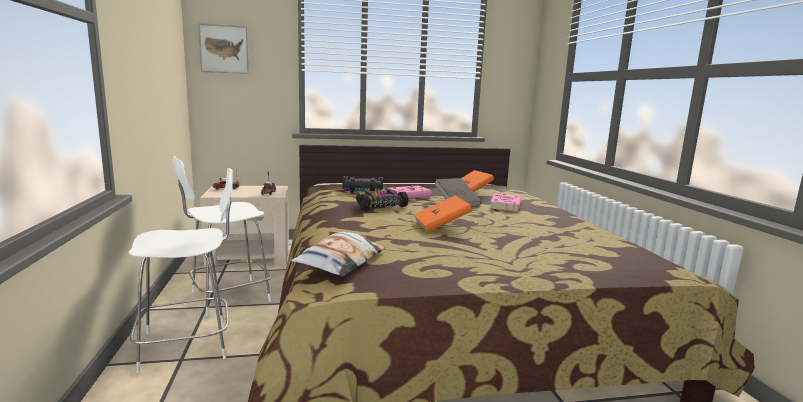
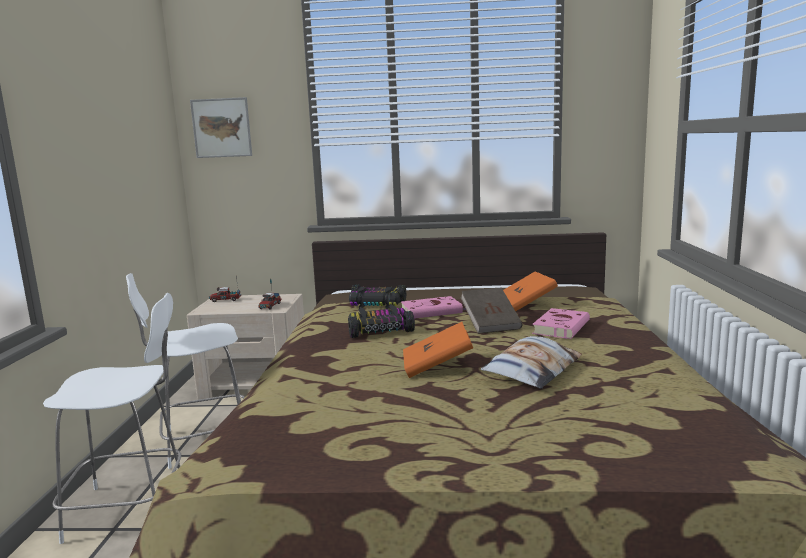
camera: 15 degrees right, 0 degrees up
(341, 261) = (257, 427): pillow -> pillow (532, 370)

